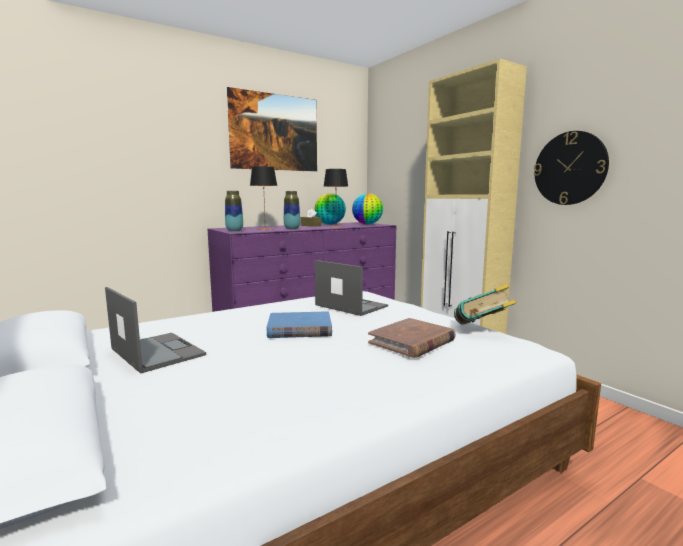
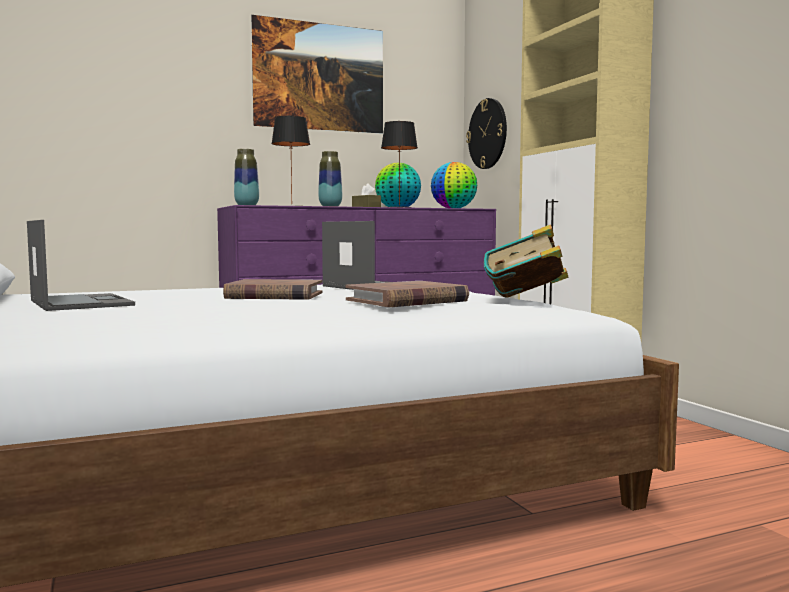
camera: 10 degrees right, 5 degrees down
(299, 329) = (274, 295): blue book -> brown book
(570, 168) = (716, 90): wall clock -> wall clock (487, 134)

